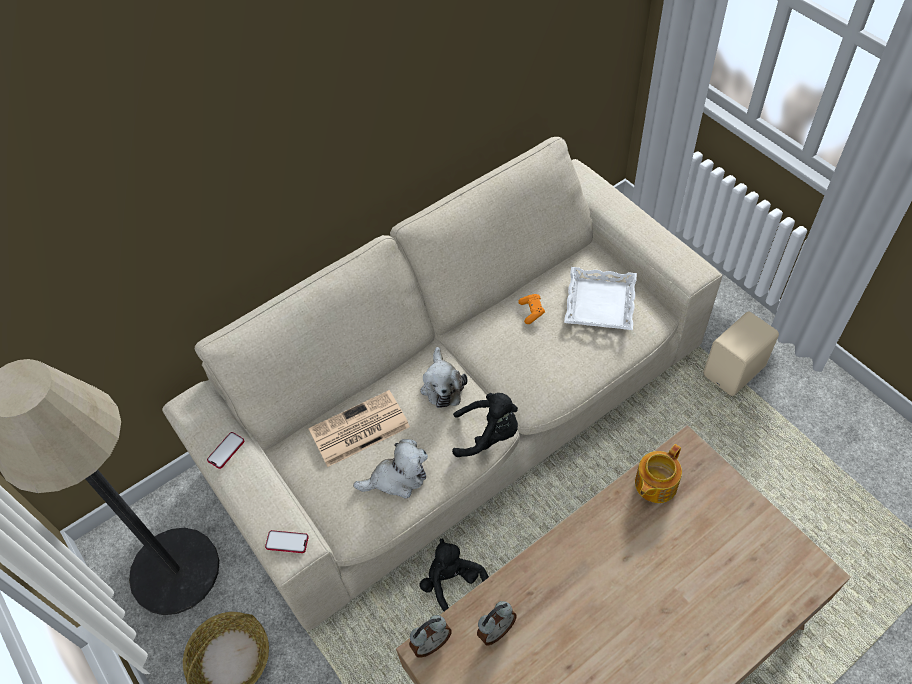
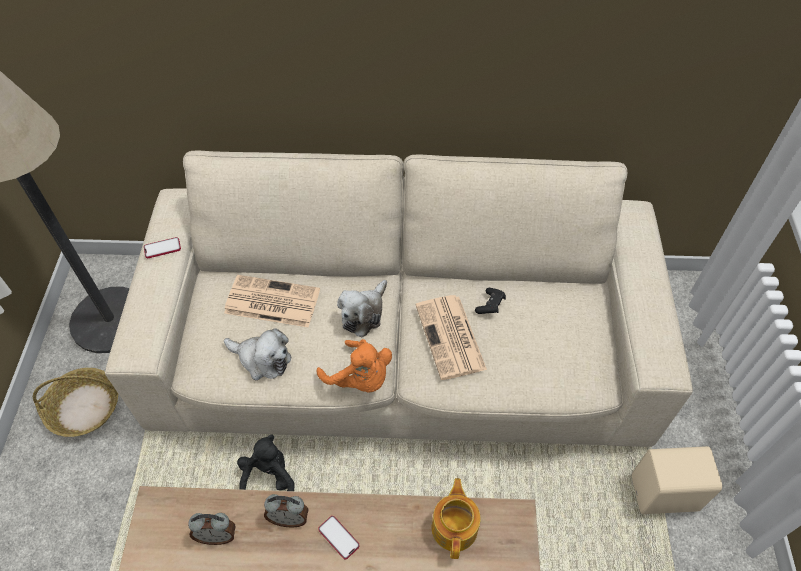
camera: 35 degrees right, 0 degrees up
(287, 542) = (136, 344): phone -> phone (339, 537)
(431, 643) = (165, 503): alarm clock -> alarm clock (289, 518)
(488, 435) = (360, 378): black plush toy -> orange plush toy
(527, 355) = (451, 338): none -> newspaper
(532, 312) = (490, 305): orange game controller -> black game controller
(601, 303) = (556, 339): white tray -> none
(654, 484) = (455, 526): teapot -> teapot turned 105 degrees clockwise

